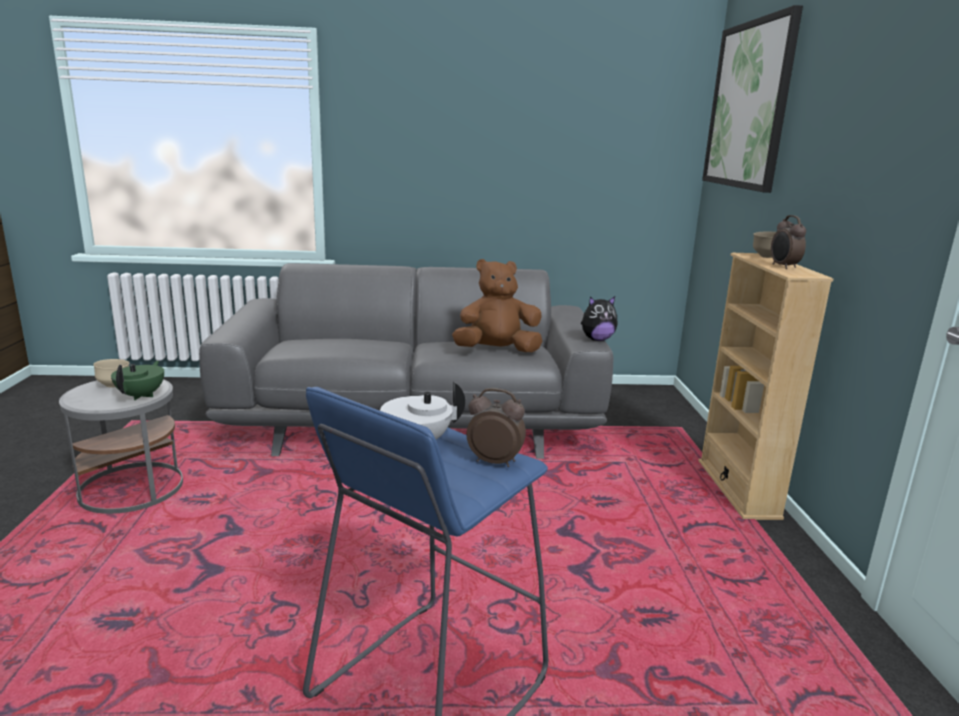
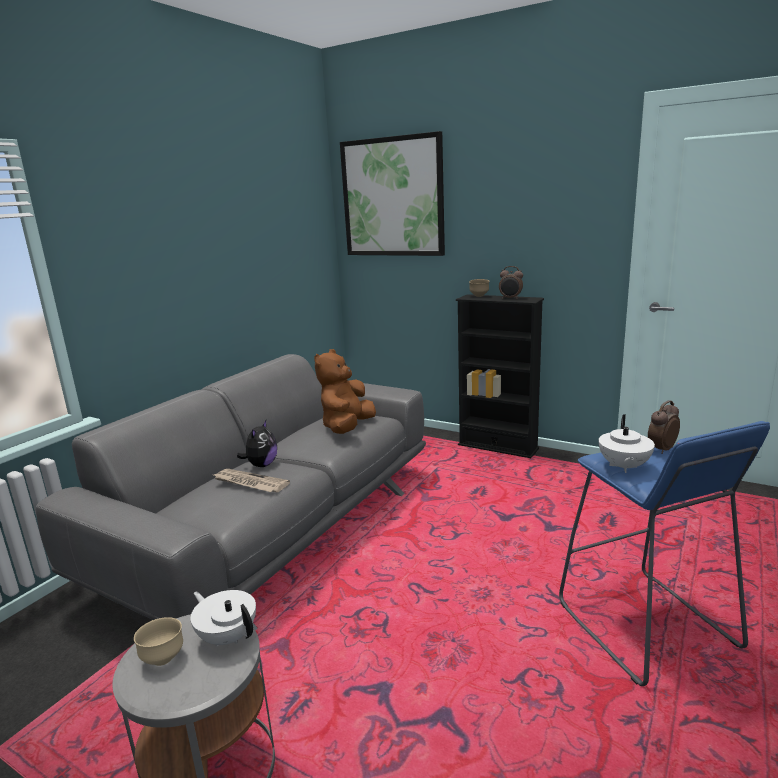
camera: 55 degrees left, 0 degrees up
(142, 395) = (228, 636): green teapot -> white teapot
(344, 344) = (249, 483): none -> newspaper
(597, 339) = (397, 388): plush toy -> plush toy (261, 465)
(737, 488) = (497, 447): beige bookcase -> black bookcase

